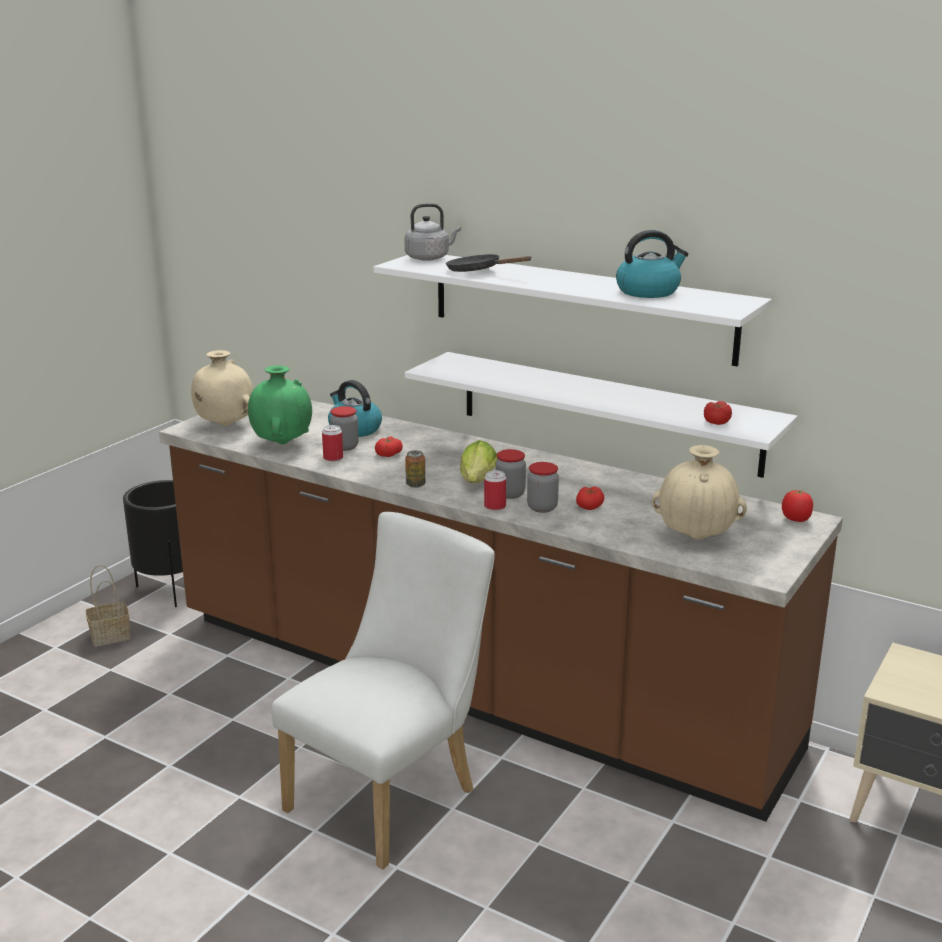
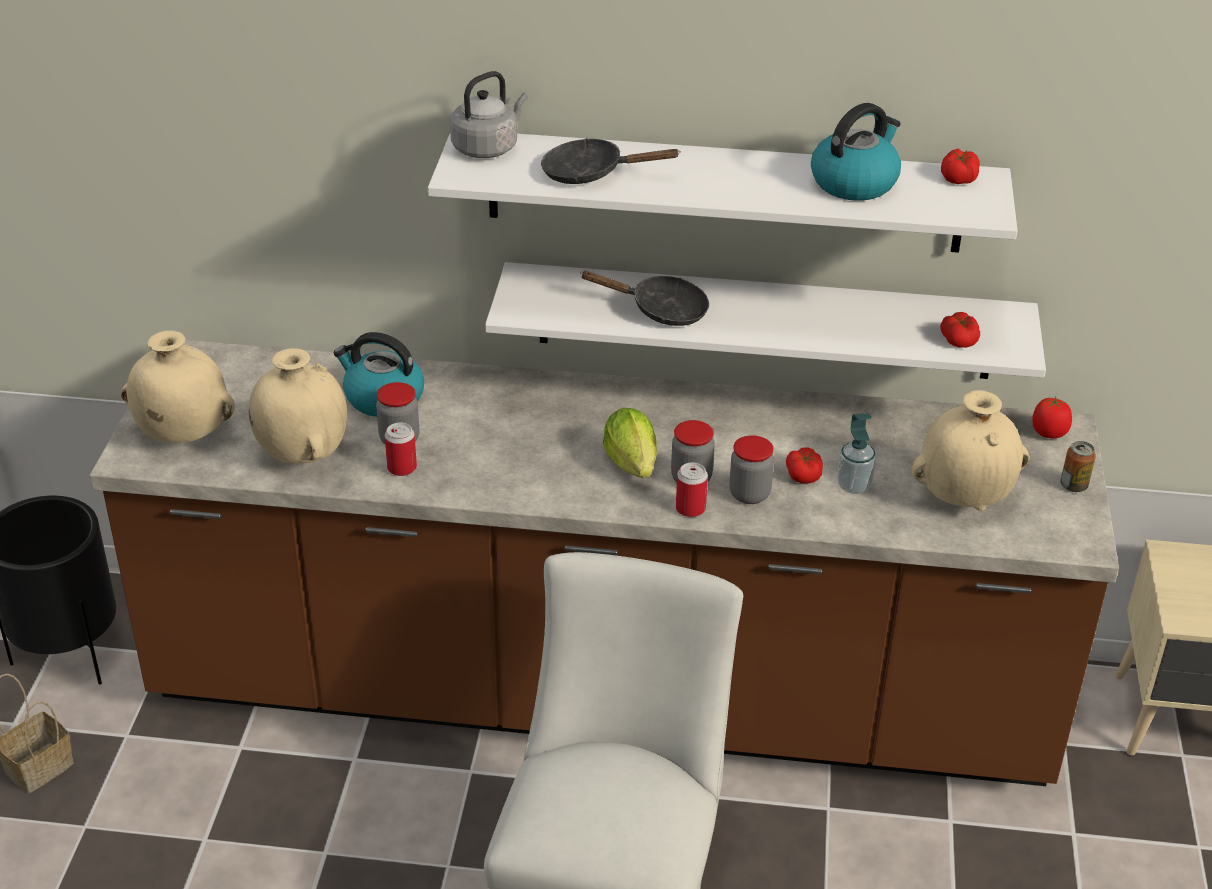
camera: 25 degrees left, 15 degrees up
(282, 443) = (303, 455): green vase -> beige vase
(388, 454) = (472, 439): tomato -> tomato (958, 177)
(415, 485) = (557, 493): can -> can (1074, 485)
(522, 381) = (661, 310): none -> black frying pan
(620, 517) = (853, 486): none -> soap dispenser

